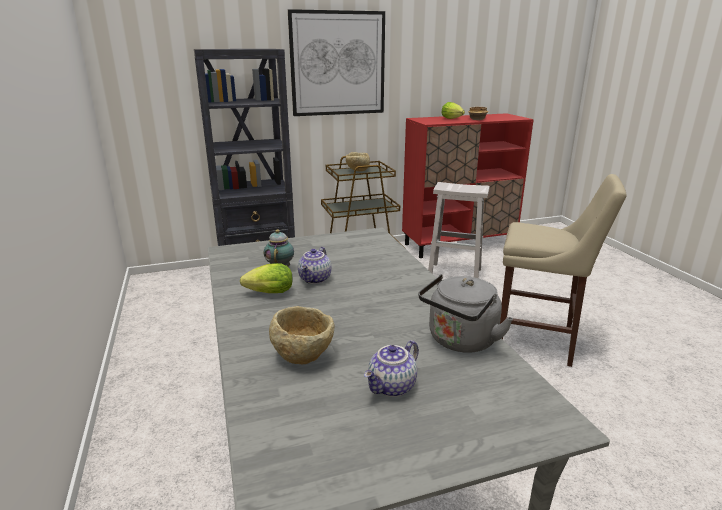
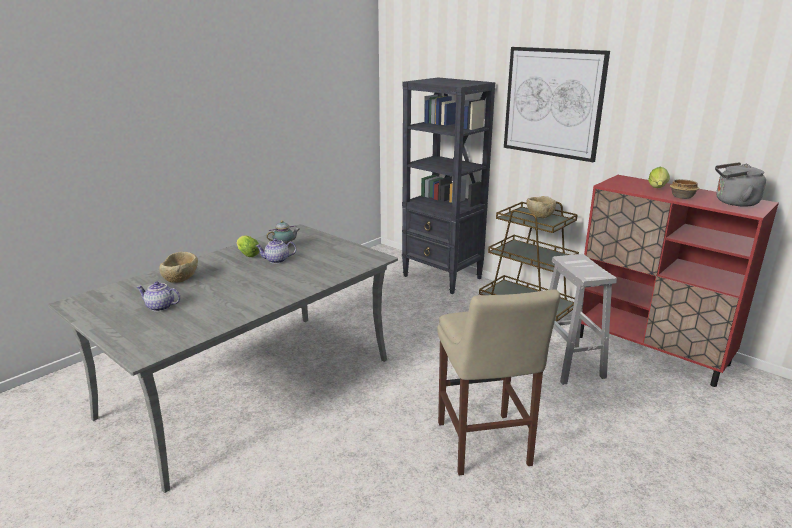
camera: 60 degrees right, 0 degrees up
(460, 341) = (220, 316): grey kettle -> grey kettle (733, 202)

